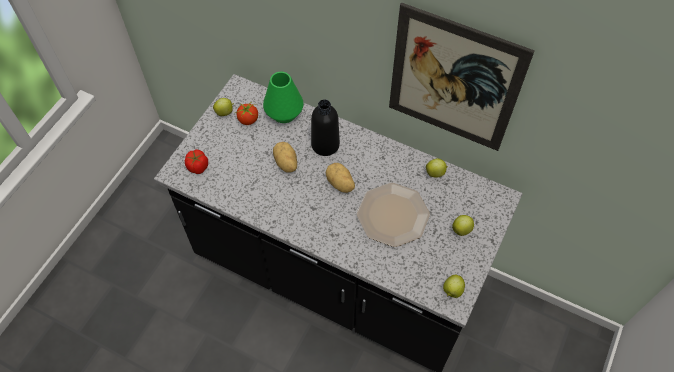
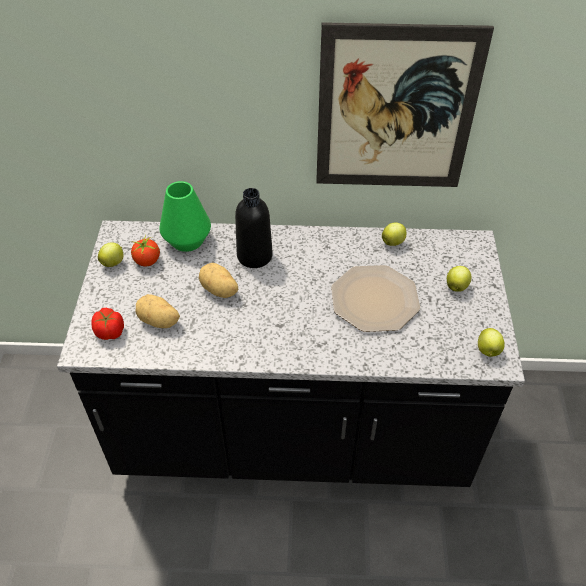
camera: 25 degrees left, 10 degrees down
(340, 184) = (295, 289): potato -> potato (159, 321)

